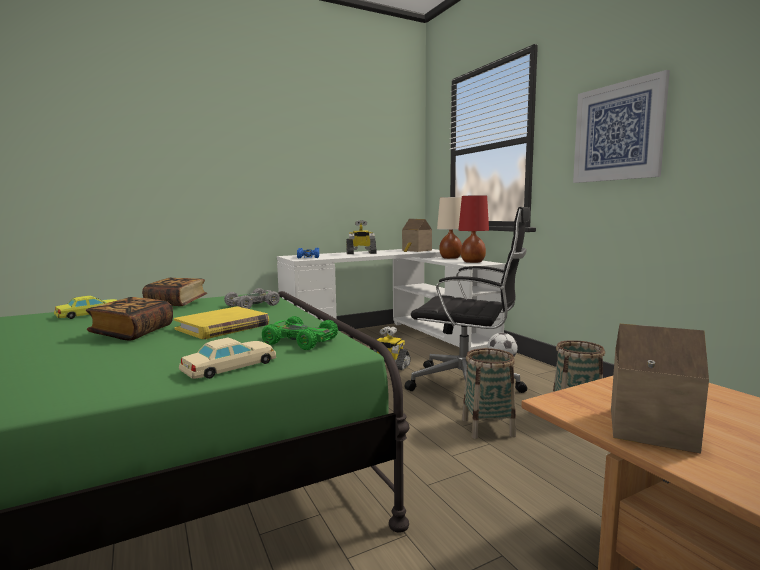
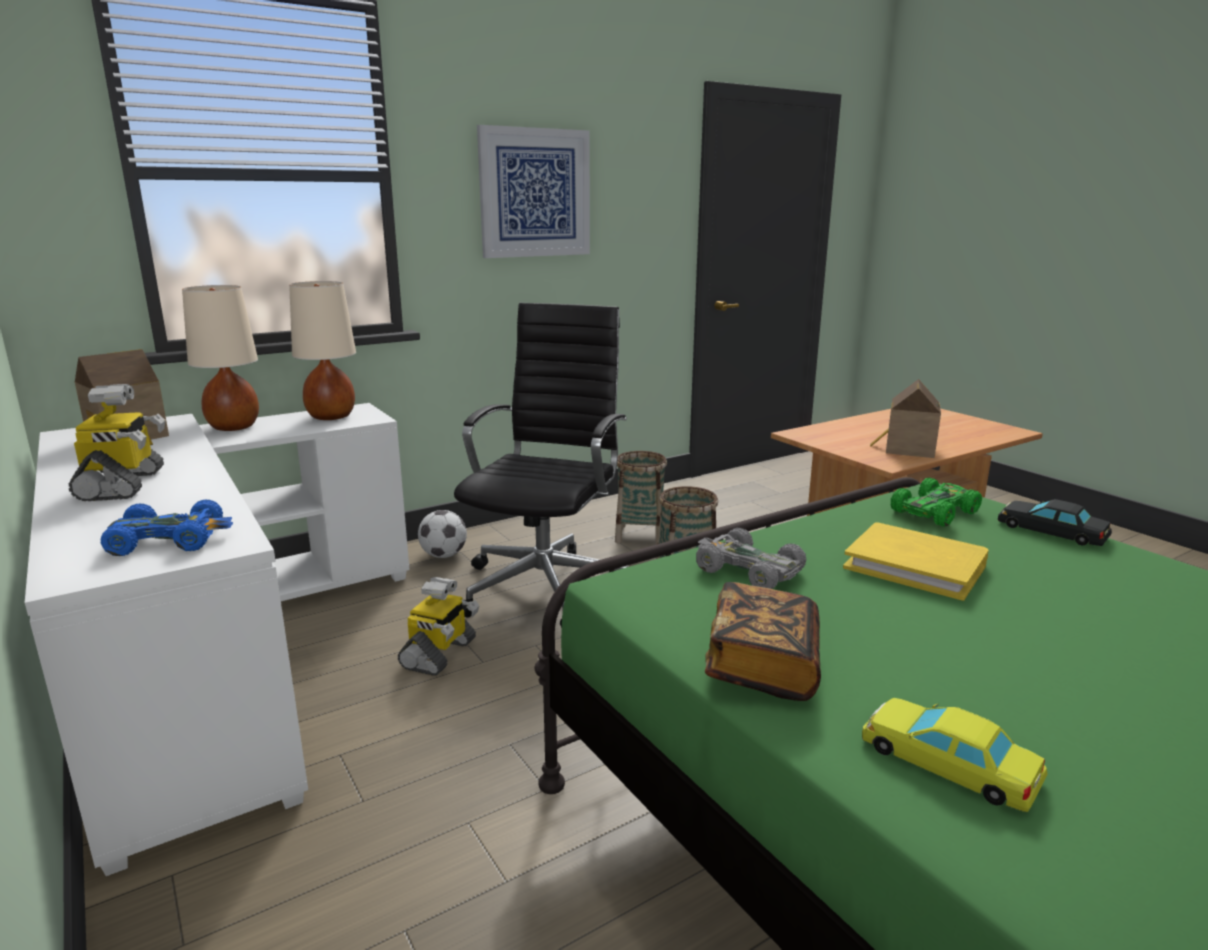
camera: 95 degrees left, 10 degrees up
(133, 332) = (1017, 631): book -> none
(230, 366) = (1051, 530): beige toy car -> black toy car
(299, 341) = (934, 511): green toy car -> green toy car turned 150 degrees counterclockwise
(472, 262) = (331, 417): red table lamp -> beige table lamp

